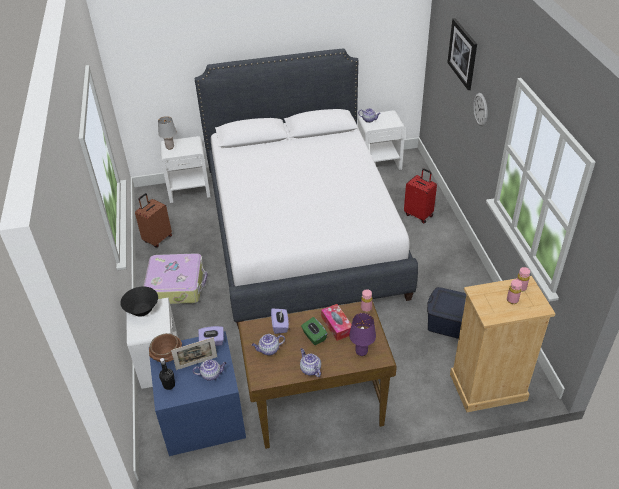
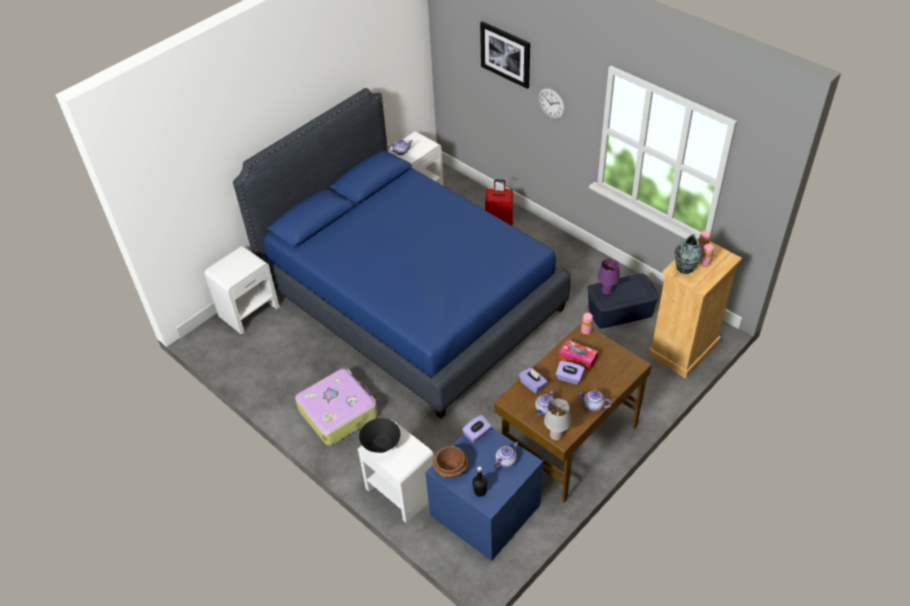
camera: 35 degrees left, 5 degrees up
(157, 239) = (268, 378): brown suitcase -> none
(170, 147) = (223, 272): grey table lamp -> grey table lamp (555, 435)
(196, 363) = (483, 459): picture frame -> none
(302, 233) = (411, 298): white bed -> blue bed
(314, 337) = (569, 378): green tissue box -> purple tissue box
(361, 351) = (617, 368): purple table lamp -> purple table lamp (606, 291)
(487, 295) = (685, 268): none -> vase

